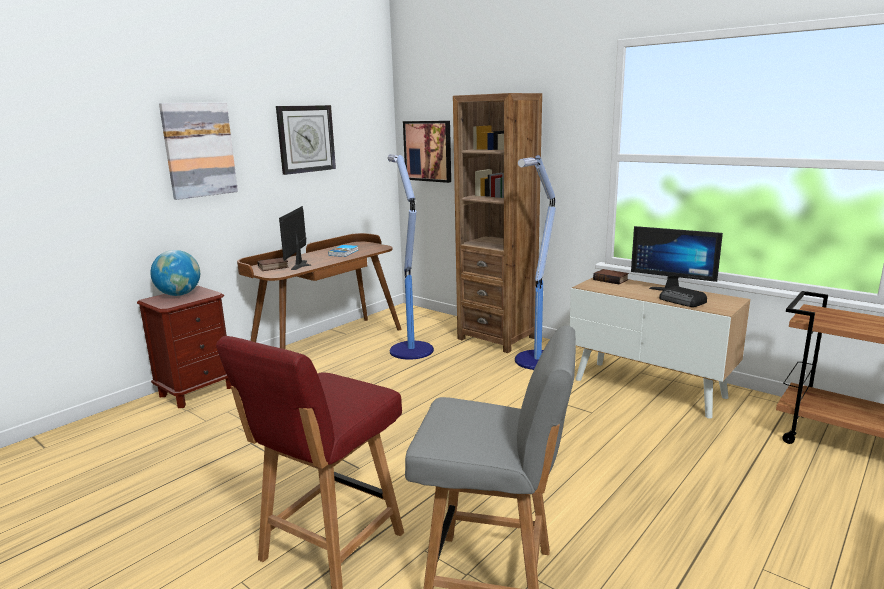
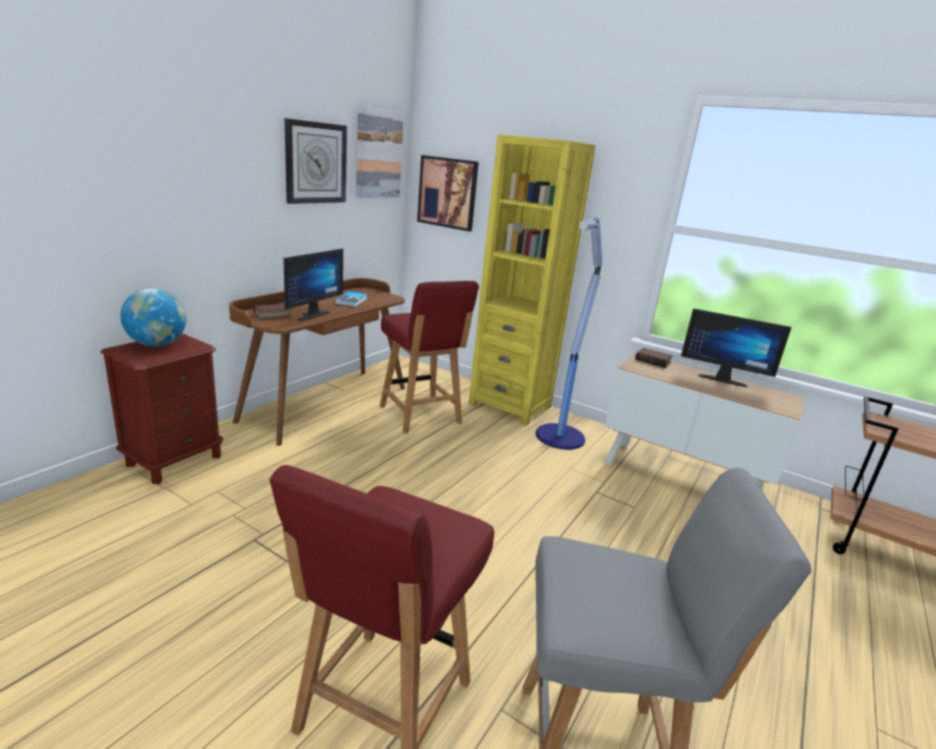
camera: 10 degrees left, 5 degrees up
(199, 150) = (188, 162): picture -> picture (378, 154)
(303, 265) = (309, 315): monitor -> monitor turned 150 degrees counterclockwise
(410, 350) = (420, 415): floor lamp -> red chair
(497, 338) = (510, 405): brown bookcase -> yellow bookcase
(682, 301) = (741, 396): radio -> none

